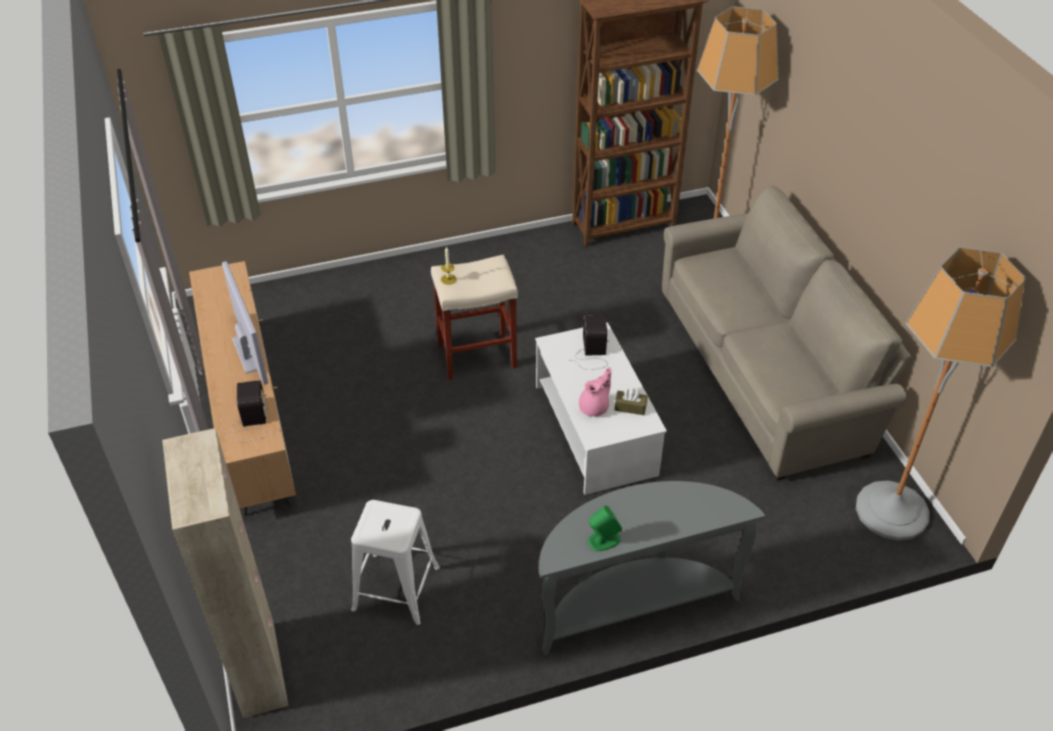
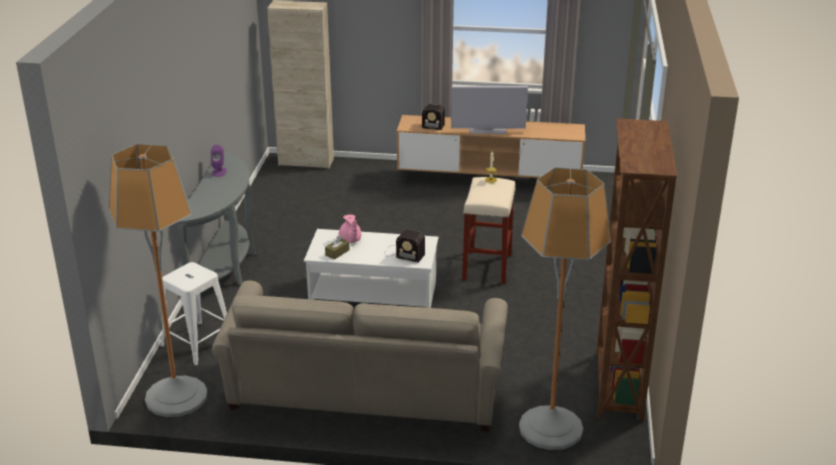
camera: 115 degrees right, 15 degrees down
(396, 589) = (315, 201): white stool -> white stool (198, 343)
(603, 540) = (219, 172): green speaker -> purple speaker

